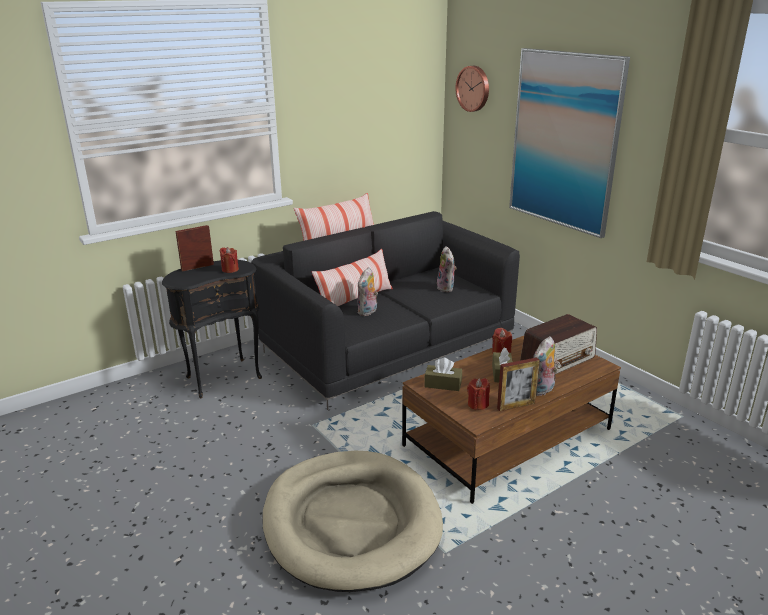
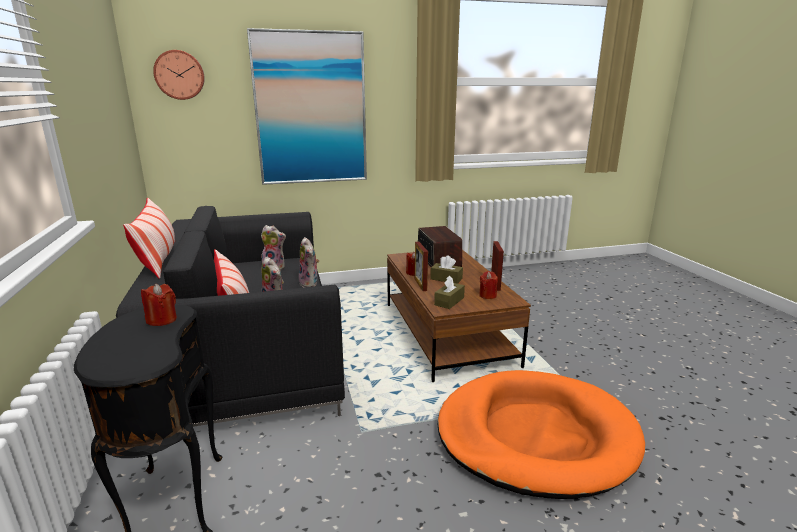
camera: 70 degrees left, 5 degrees down
(197, 267) = (103, 344): picture frame -> picture frame (420, 285)
(351, 522) = (535, 436): beige dog bed -> orange dog bed
(542, 390) = (478, 272): plush toy -> plush toy (310, 283)

